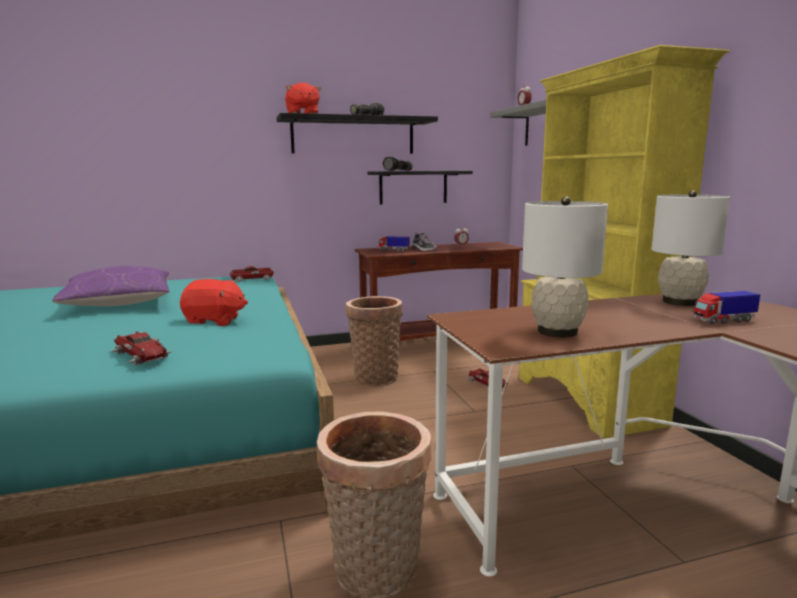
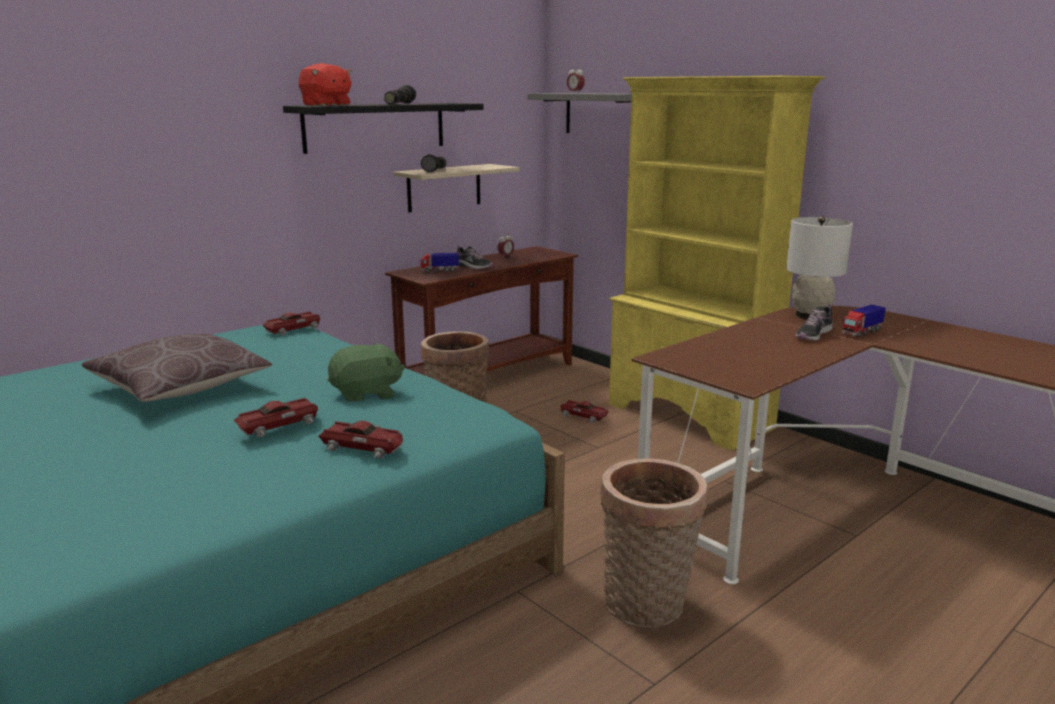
camera: 25 degrees left, 5 degrees up
(115, 331) = (279, 425): none -> toy car
(119, 303) = (180, 388): purple pillow -> brown pillow
(214, 322) = (366, 395): red plush toy -> green plush toy
(413, 187) = (444, 187): black shelf -> beige shelf
(557, 331) = (762, 361): white table lamp -> none
(657, 317) = (813, 335): none -> shoe

